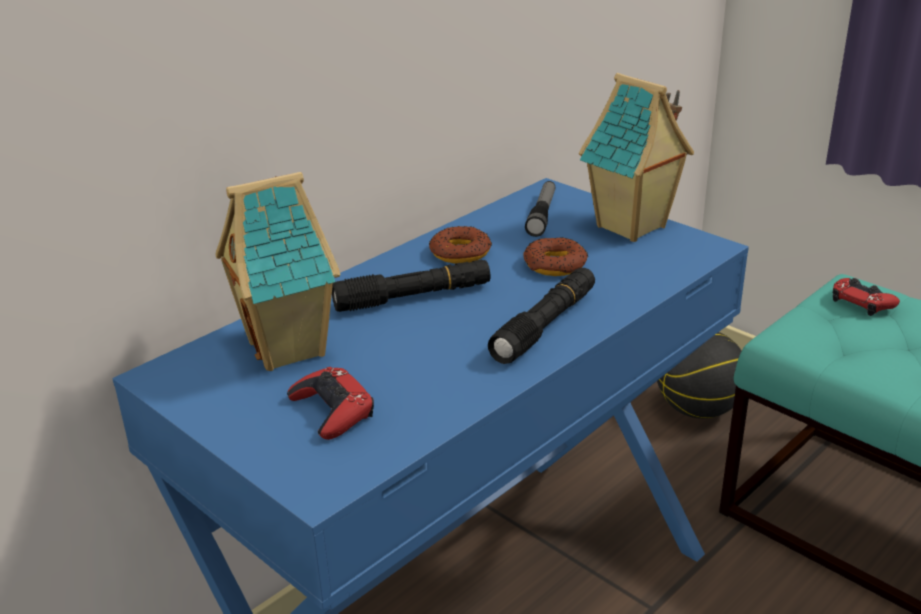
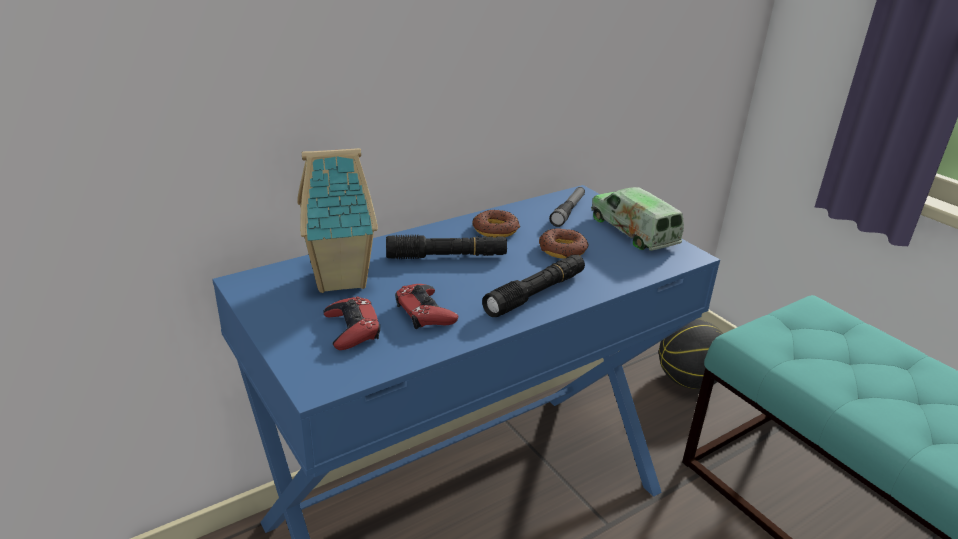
camera: 10 degrees right, 0 degrees up
(632, 227) = (633, 231): toy house -> toy truck
(862, 302) = (821, 319): red game controller -> red game controller (425, 312)

